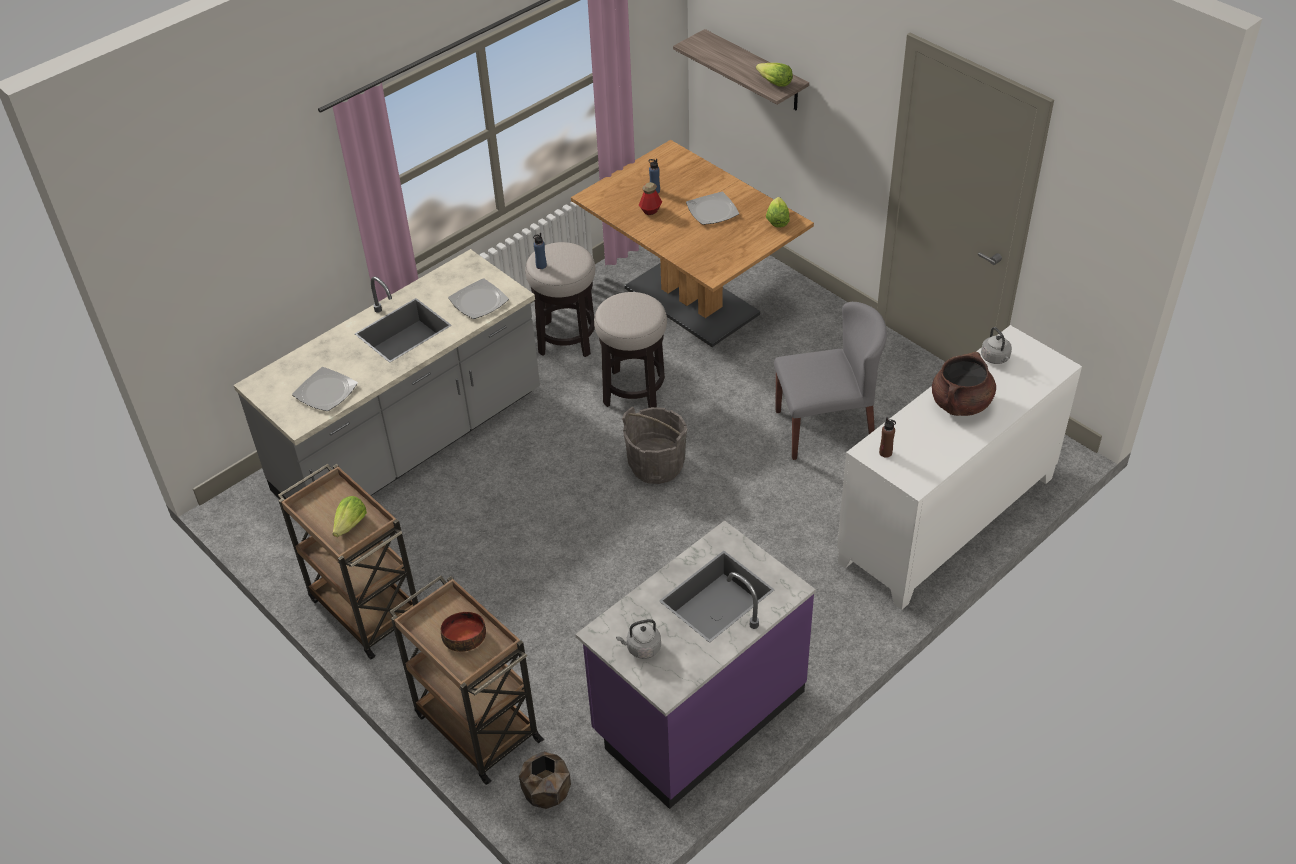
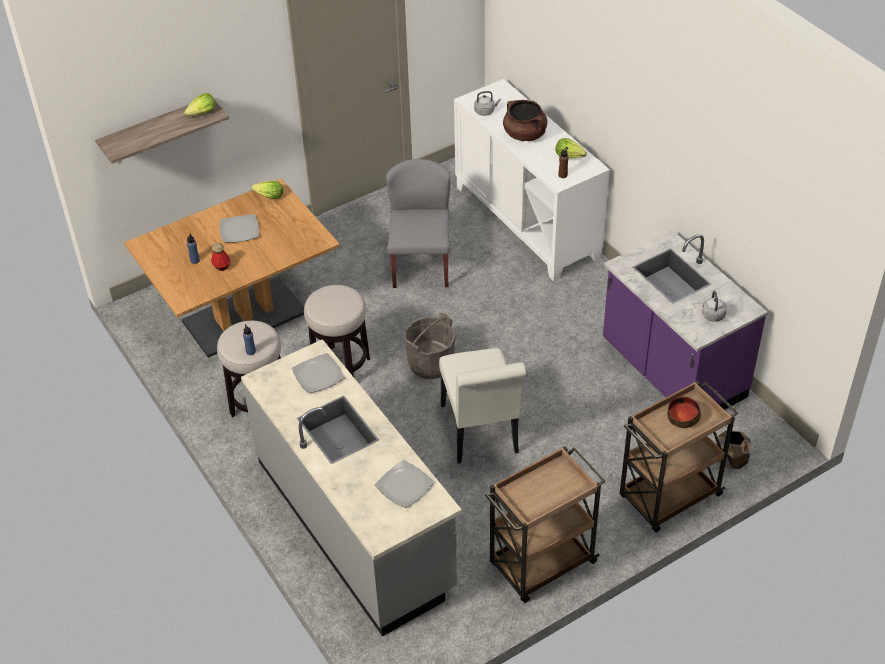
camera: 80 degrees left, 0 degrees up
(351, 524) = (556, 482): lettuce -> lettuce (569, 155)
(553, 527) = (481, 434): none -> white chair

